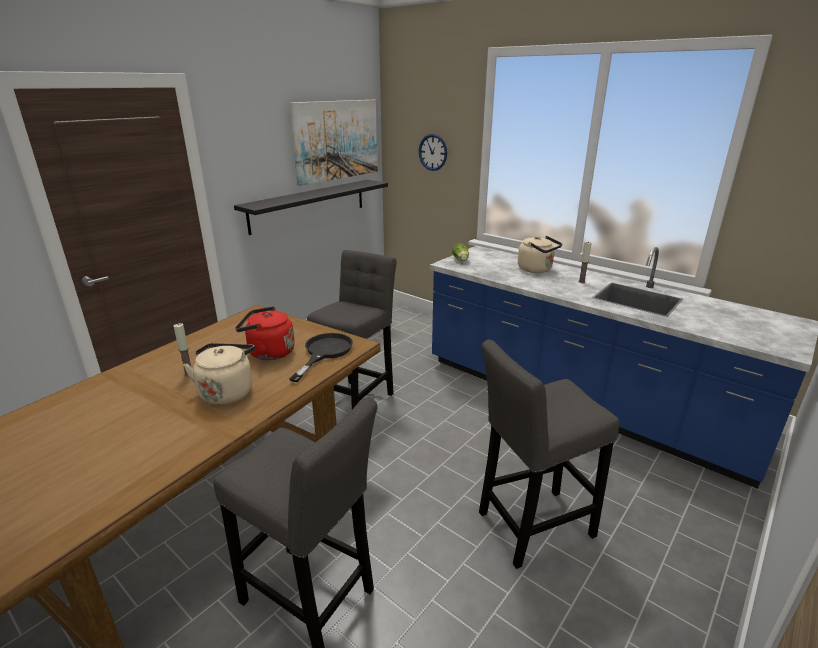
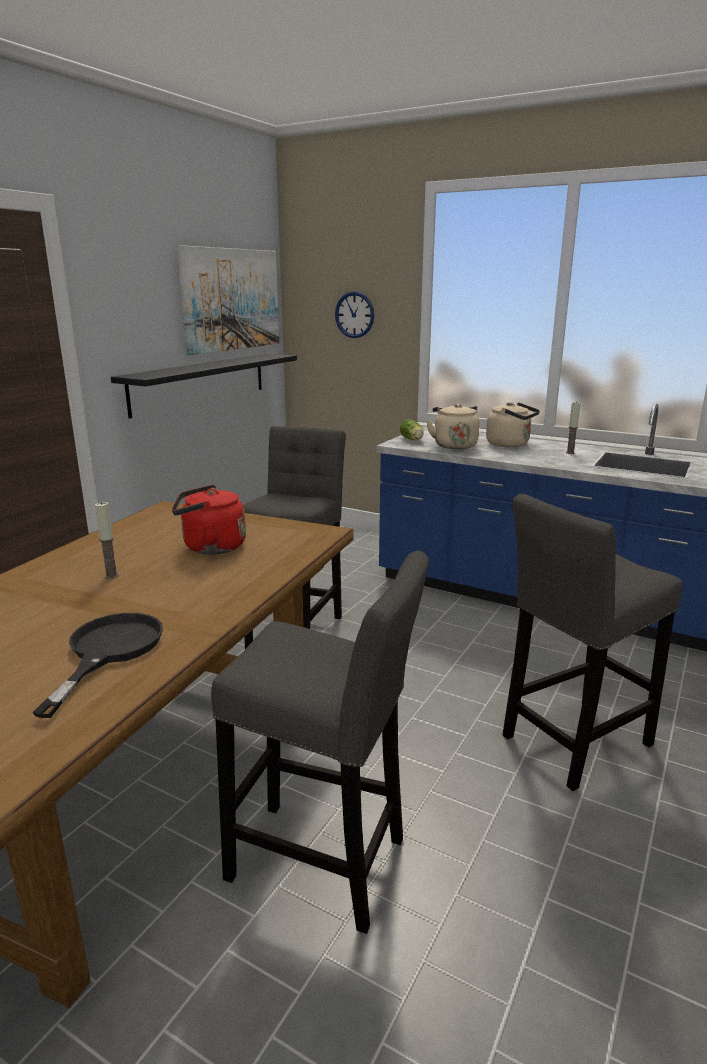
camera: 10 degrees left, 5 degrees down
(227, 391) = (178, 590): beige kettle -> beige kettle (454, 445)
(324, 352) = (286, 542): black frying pan -> black frying pan (108, 651)

